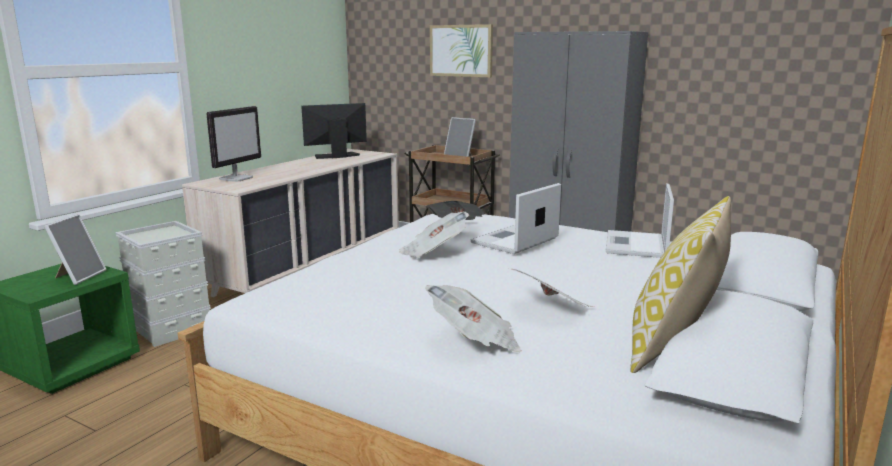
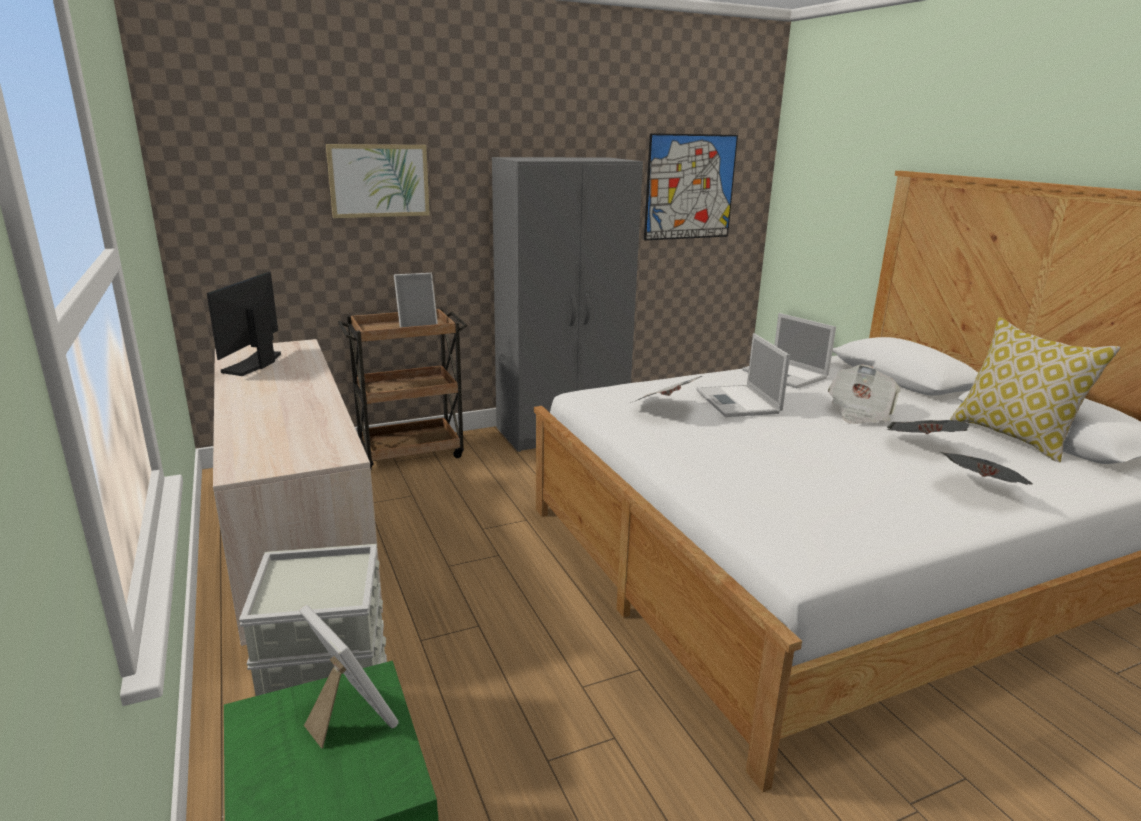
camera: 55 degrees left, 5 degrees up
(236, 178) = (264, 443): monitor -> none
(433, 252) = (726, 439): newspaper -> newspaper (859, 413)
(749, 63) = (690, 187): none -> picture

